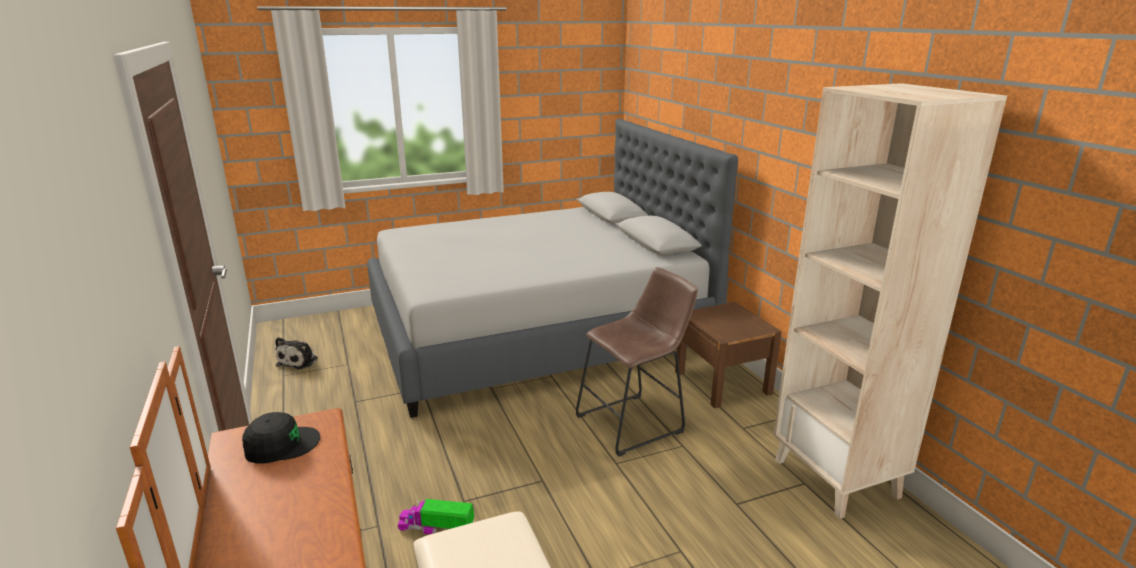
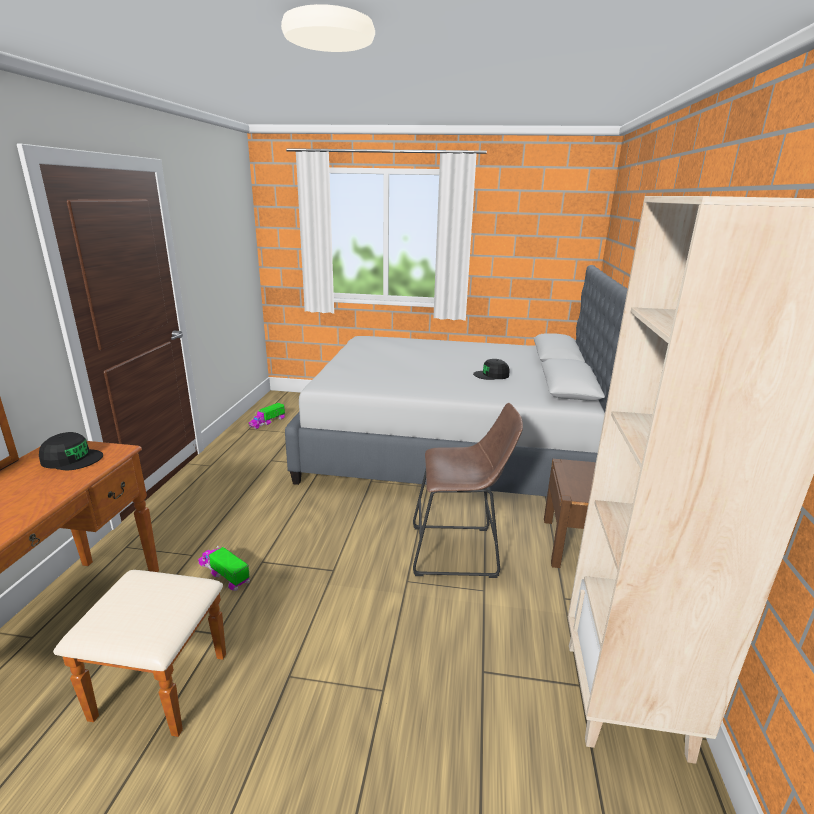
camera: 30 degrees right, 0 degrees up
(299, 361) = (267, 422): plush toy -> toy truck
(580, 245) = (491, 375): none -> black cap

